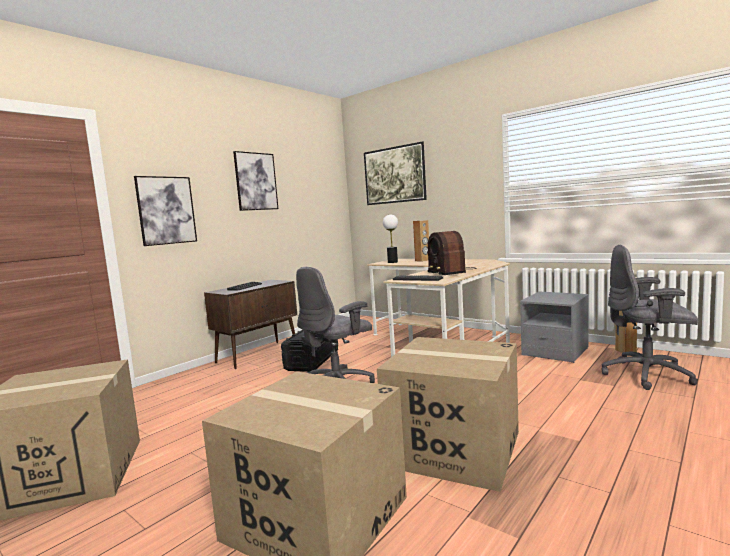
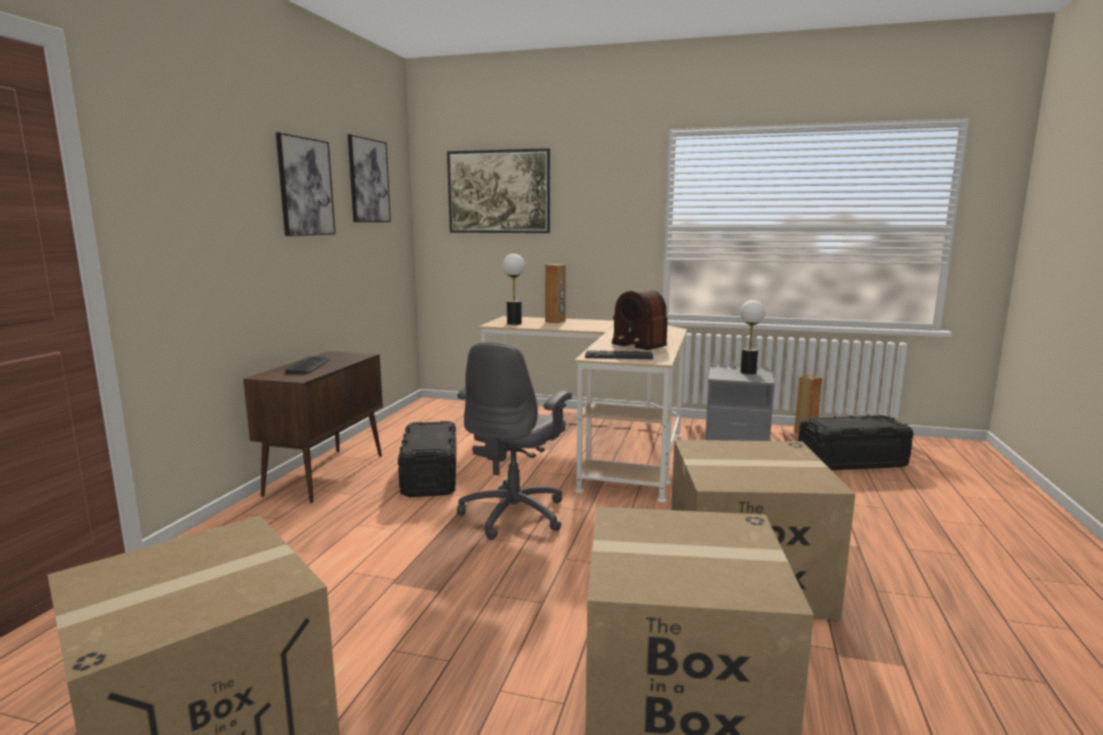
camera: 25 degrees left, 5 degrees up
(166, 210) = (183, 234): picture -> picture (368, 180)
(562, 297) = (748, 372): none -> table lamp
(648, 375) = (851, 461): grey office chair -> black storage box

